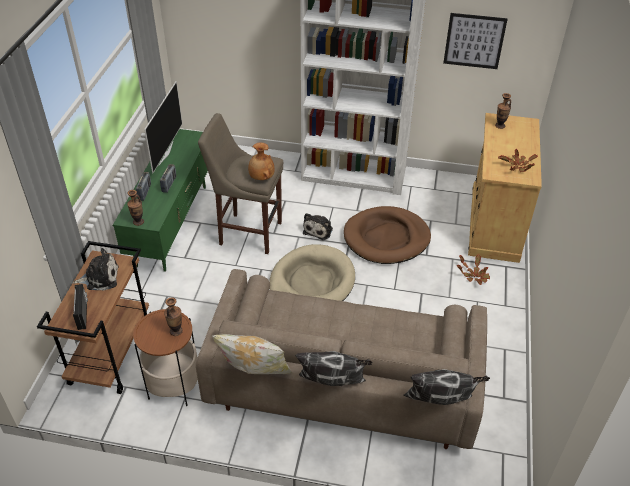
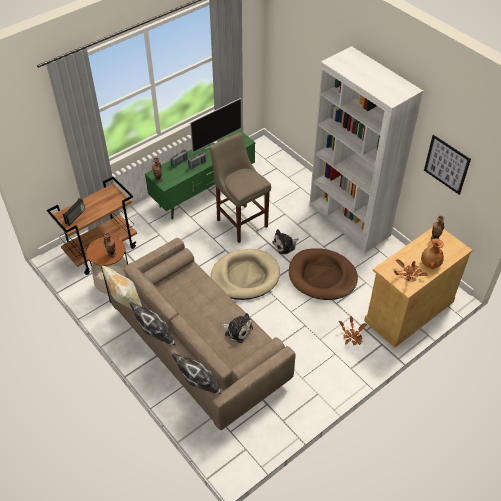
camera: 40 degrees right, 5 degrees up
(100, 277) = (102, 201): plush toy -> plush toy (237, 330)
(261, 177) = (242, 189): brown vase -> brown vase (430, 263)

